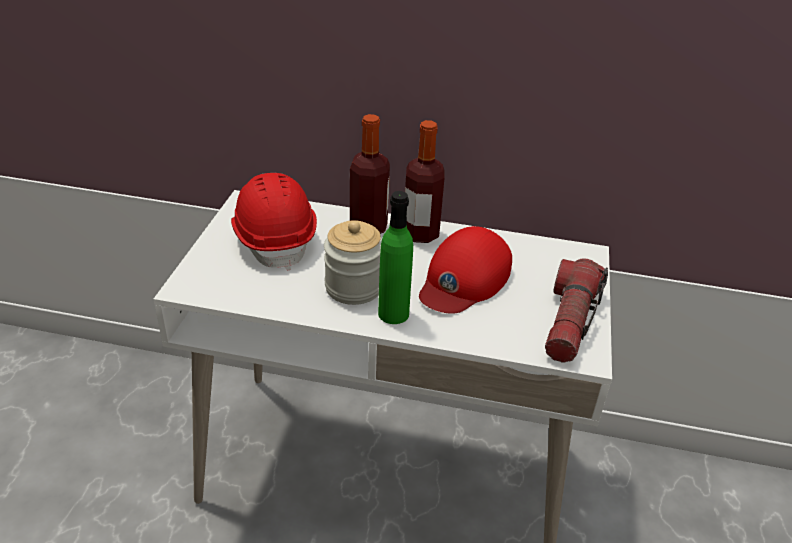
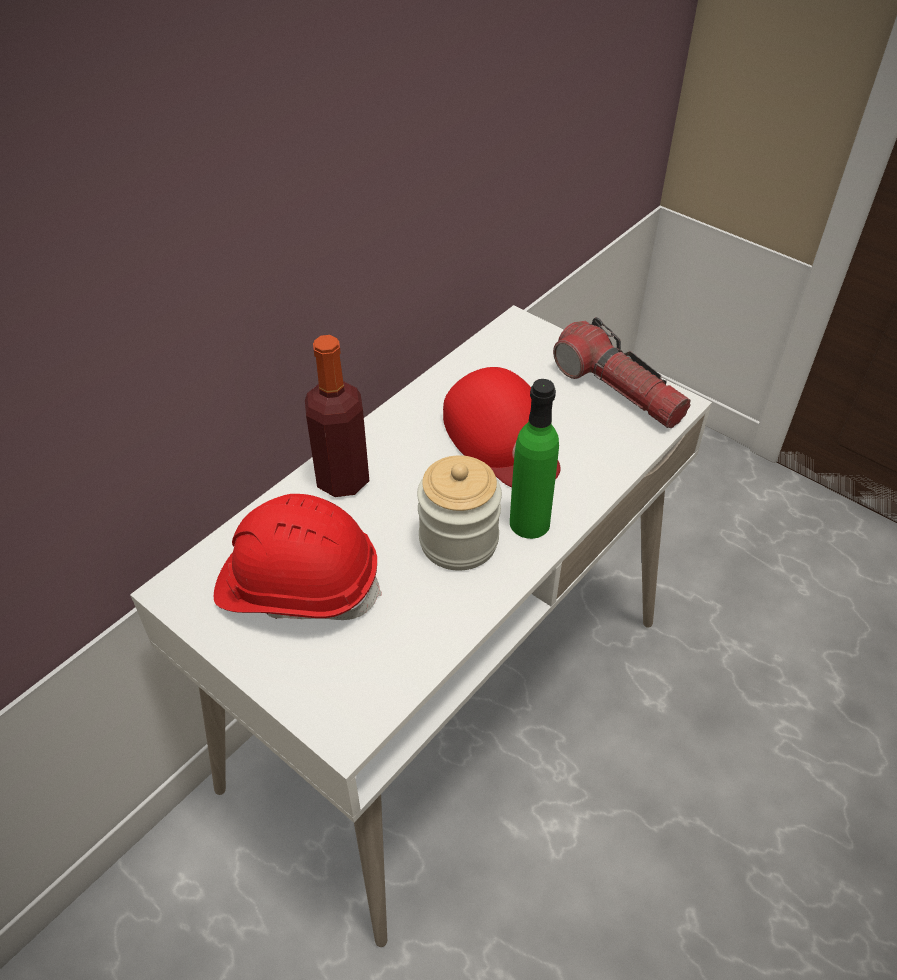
camera: 60 degrees left, 10 degrees up
(420, 234) = (391, 437): bottle -> none

